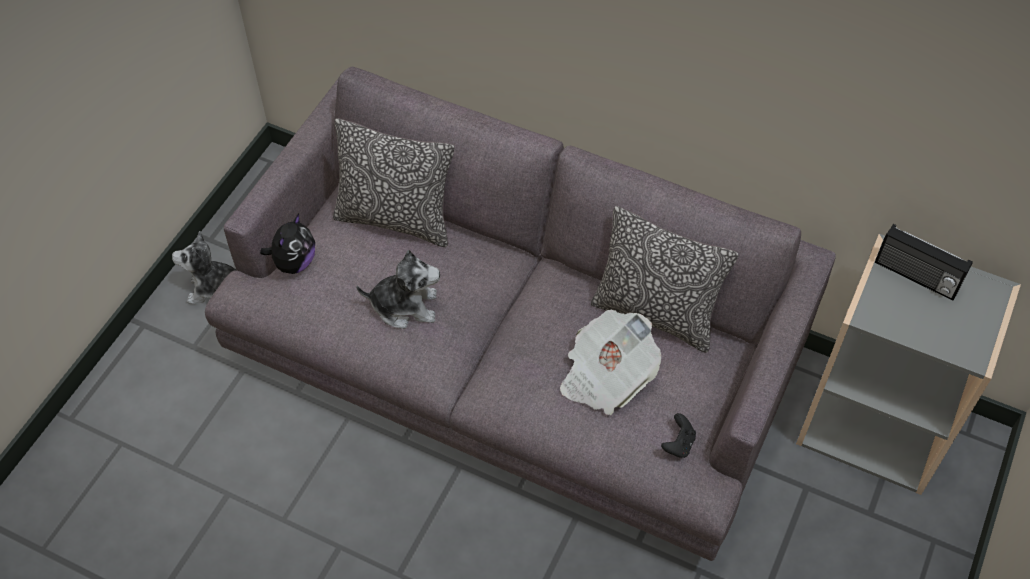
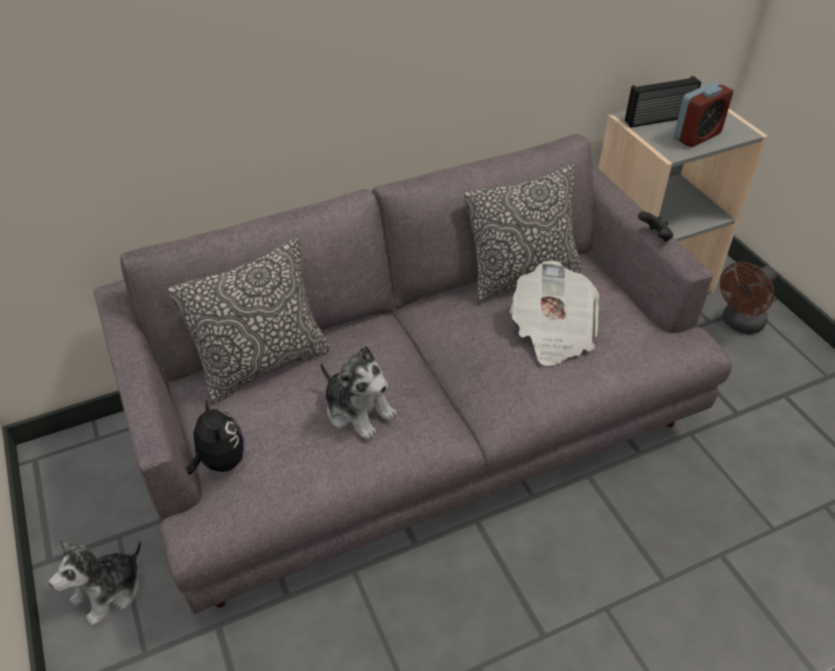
camera: 50 degrees left, 10 degrees down
(405, 306) = (358, 410): plush toy -> plush toy turned 90 degrees clockwise
(678, 444) = (648, 331): black game controller -> black game controller (654, 236)
(894, 540) = (739, 323): none -> brown fan
(920, 321) = (697, 136): none -> alarm clock

